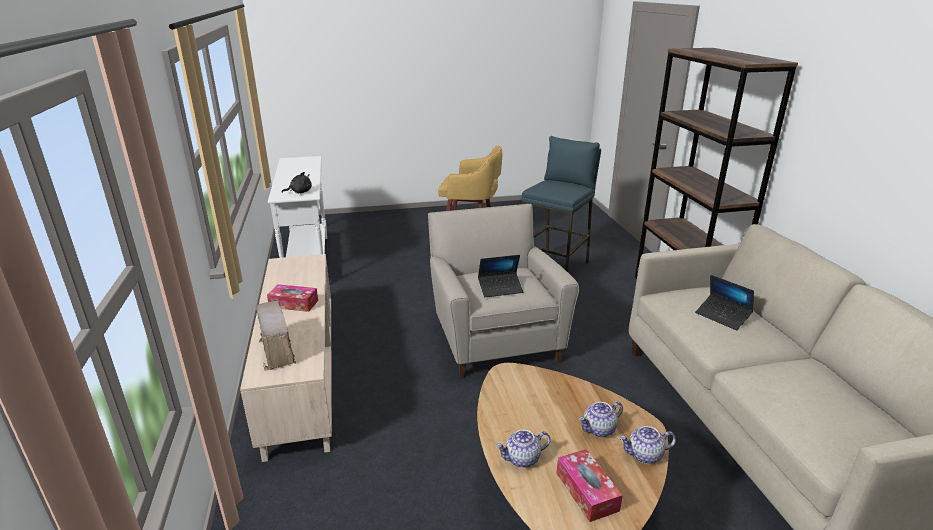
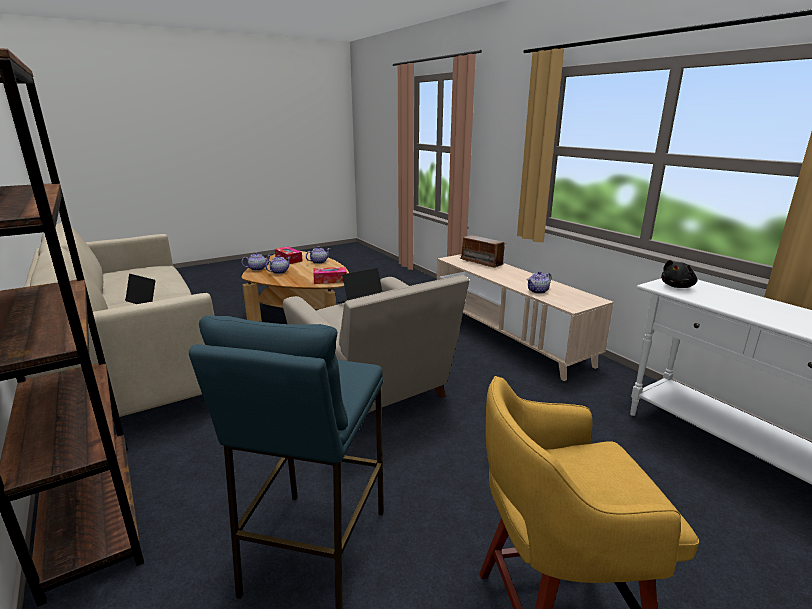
camera: 160 degrees right, 5 degrees down
(294, 304) = (516, 278): tissue box -> tissue box (330, 280)
(307, 281) = (538, 291): none -> teapot

